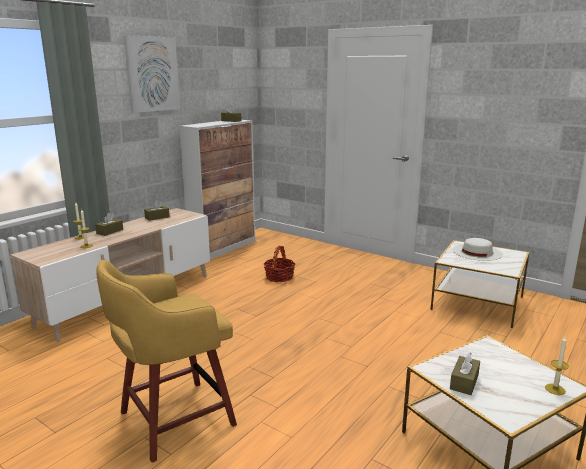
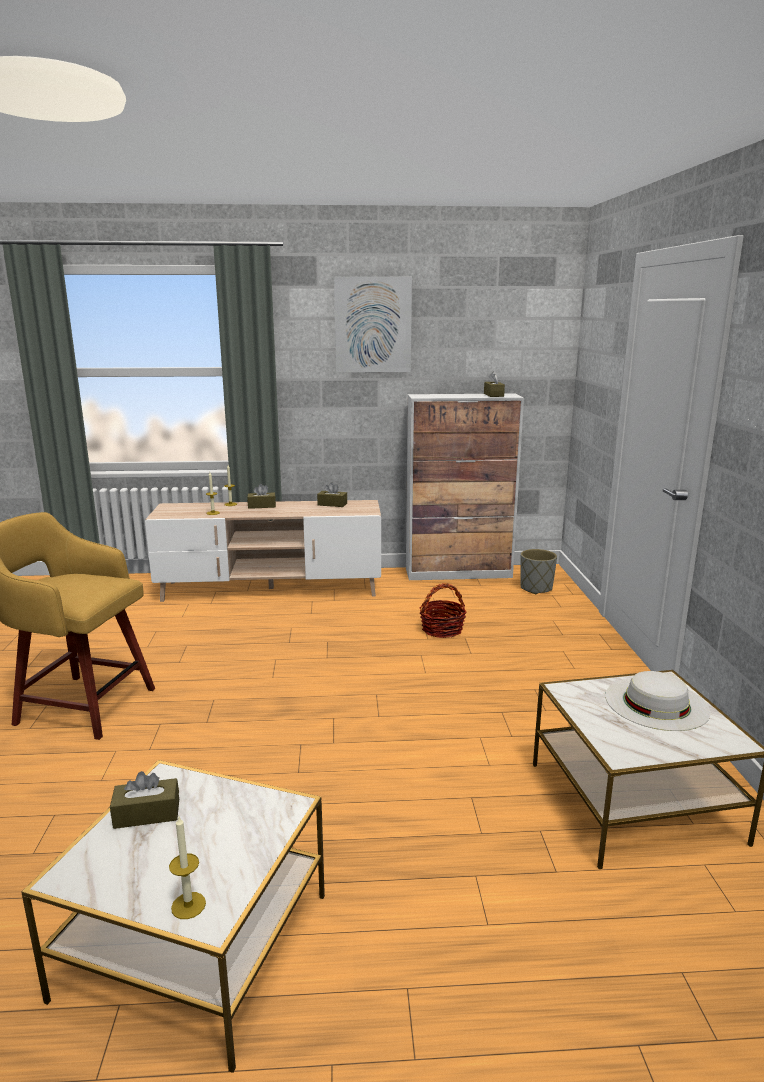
camera: 50 degrees right, 0 degrees up
(277, 242) = (536, 588): none -> grey planter

